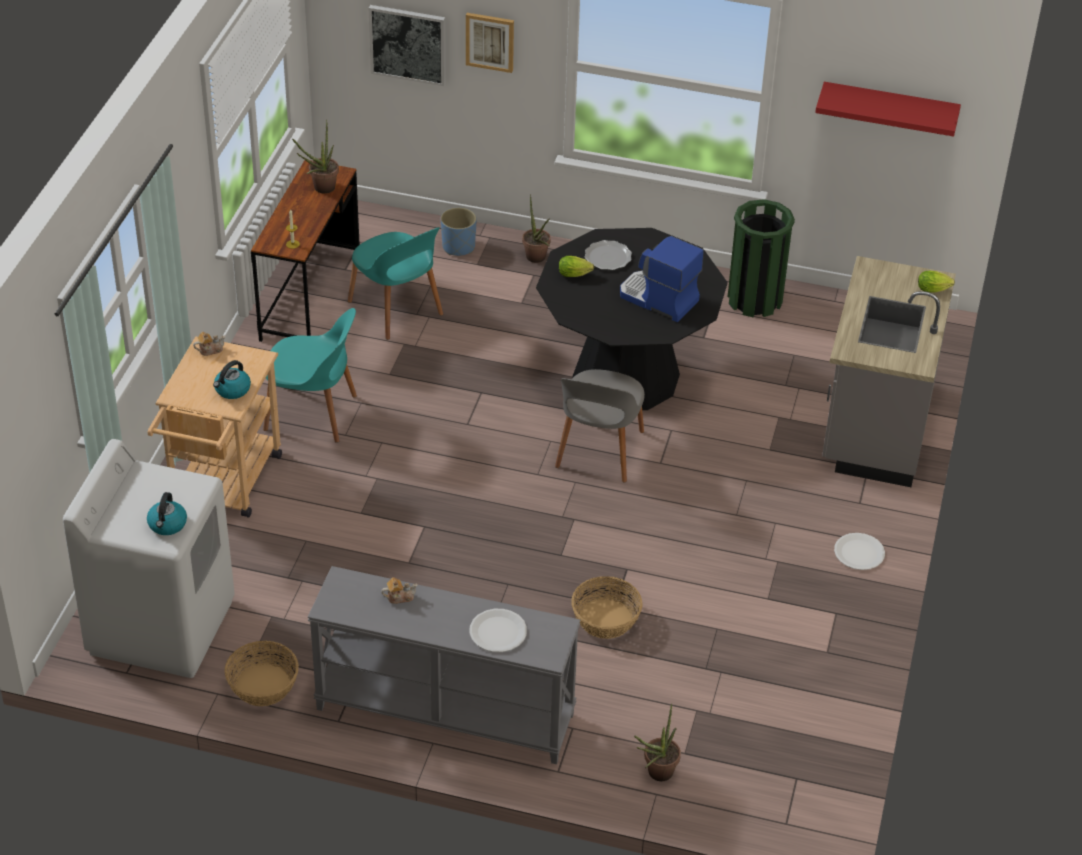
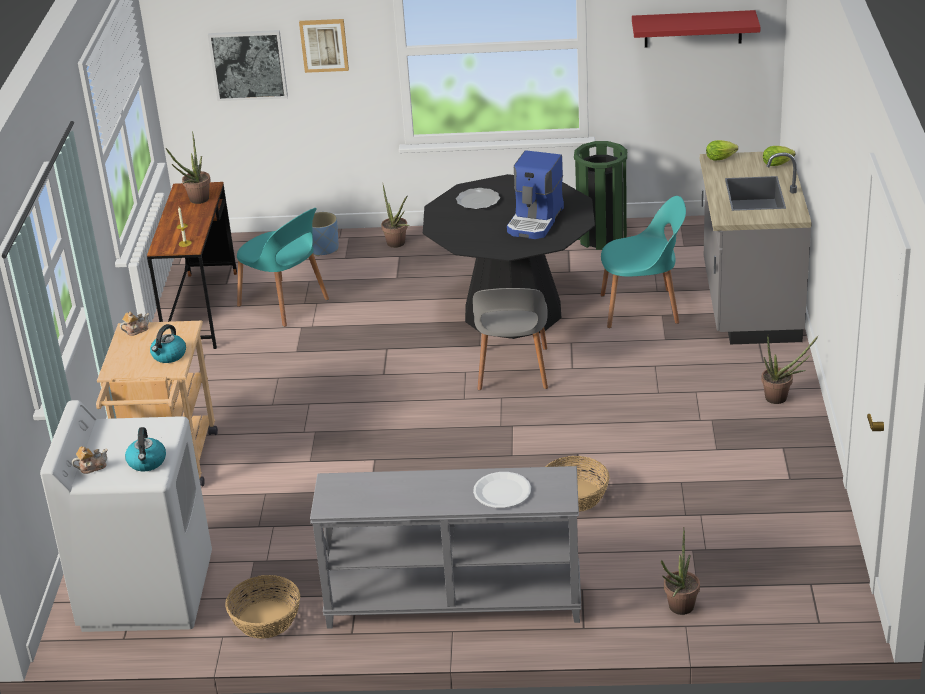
camera: 10 degrees left, 10 degrees down
(313, 414) = (236, 394): turquoise chair -> turquoise chair (642, 309)
(399, 597) = (394, 484): teapot -> teapot (92, 467)
(576, 274) = (455, 217): lettuce -> lettuce (722, 158)
(657, 299) = (536, 221): coffee machine -> coffee machine turned 90 degrees counterclockwise
(859, 553) = (781, 398): white plate -> potted plant

